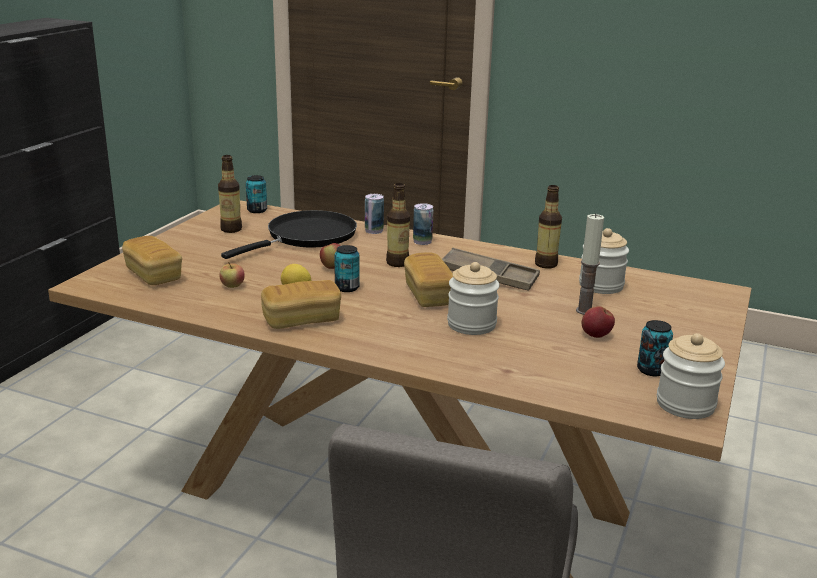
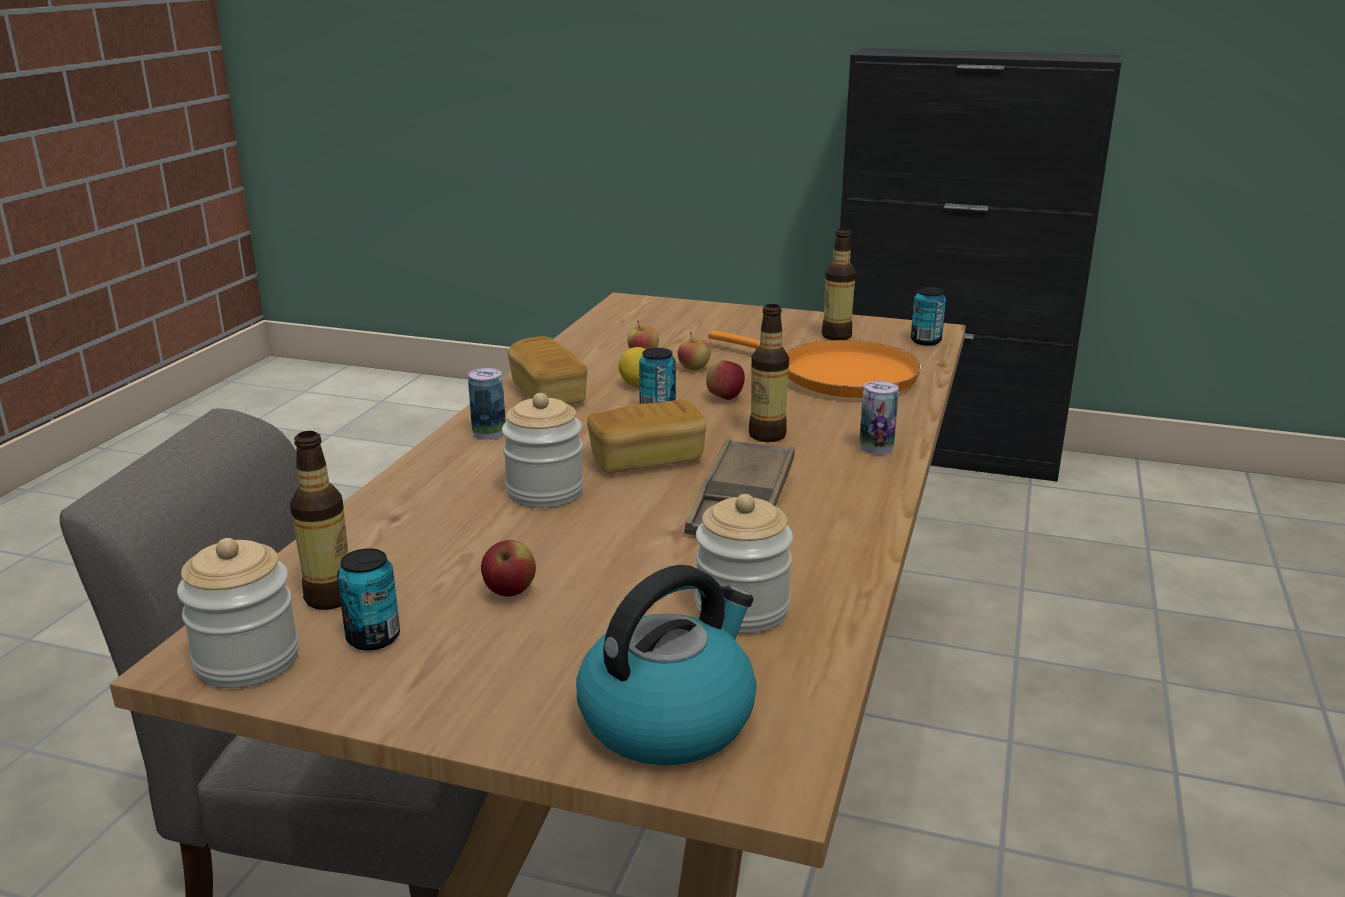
camera: 85 degrees right, 0 degrees up
(153, 275) = (662, 321): bread -> none
(271, 273) = (693, 368): none -> apple
(307, 237) = (838, 375): black frying pan -> orange frying pan
(374, 230) = (900, 413): can -> can (489, 434)
(546, 264) = (828, 555): bottle -> bottle (330, 597)
(584, 311) = (612, 586): candle -> none
(692, 305) = (668, 718): none -> kettle

